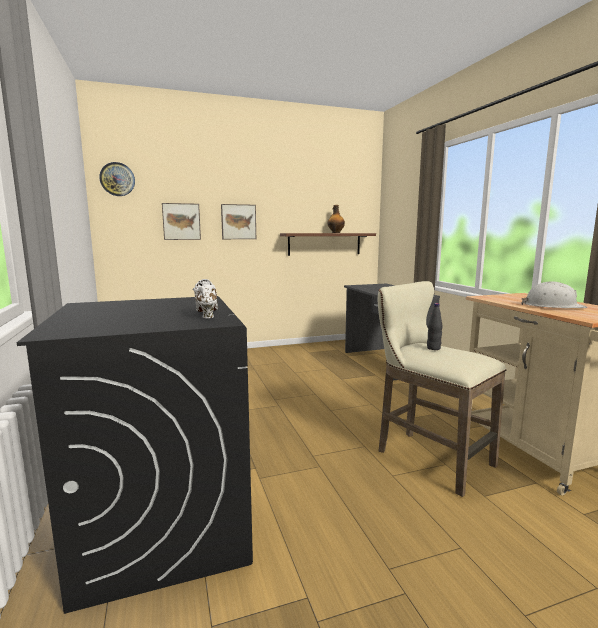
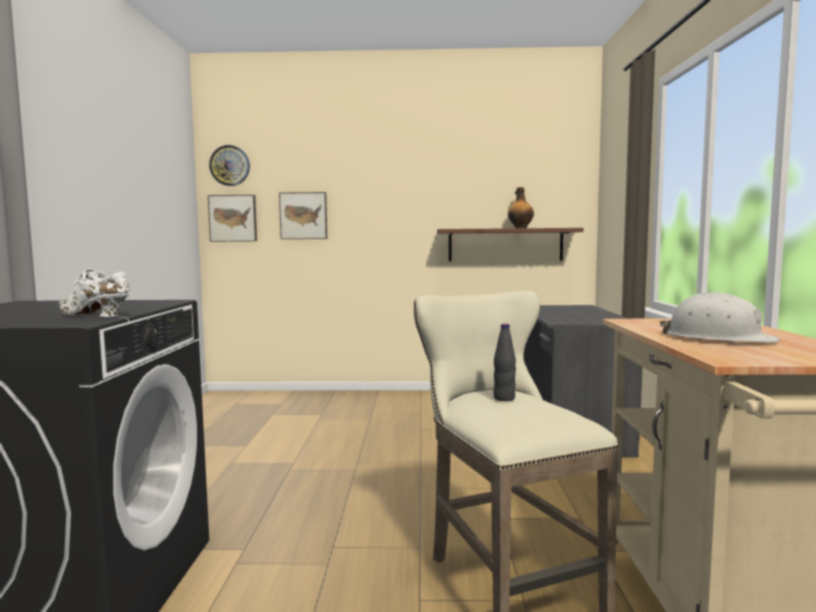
camera: 20 degrees right, 5 degrees down
(207, 314) = (95, 315): white shoe -> white shoe turned 75 degrees counterclockwise
(238, 222) = (378, 215): picture -> picture (233, 218)

